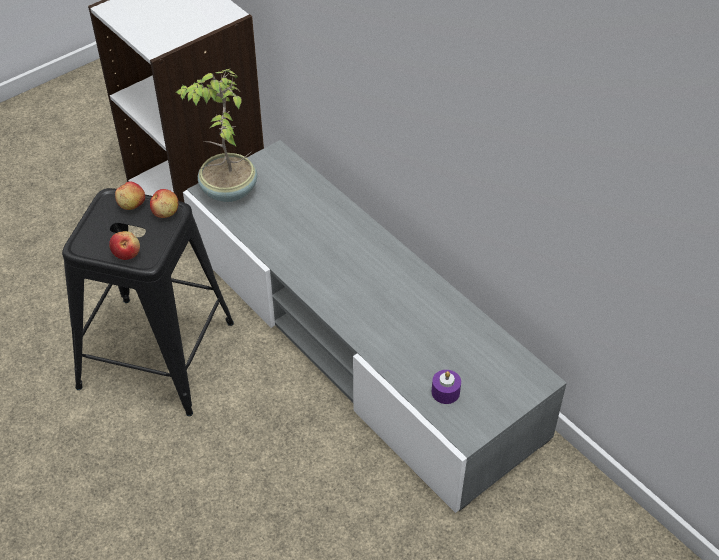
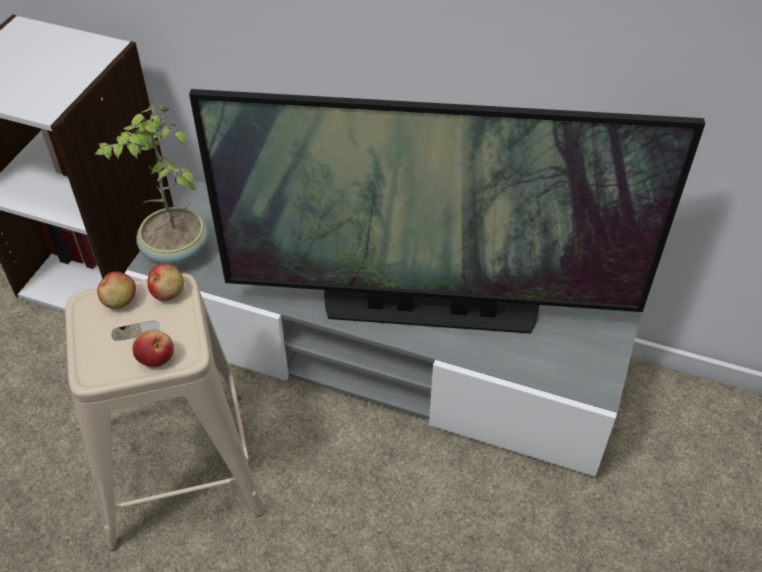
camera: 30 degrees left, 0 degrees up
(155, 355) = (178, 468): black stool -> beige stool
(382, 314) = (430, 309): none -> television
(445, 392) = (548, 358): purple candle -> none

